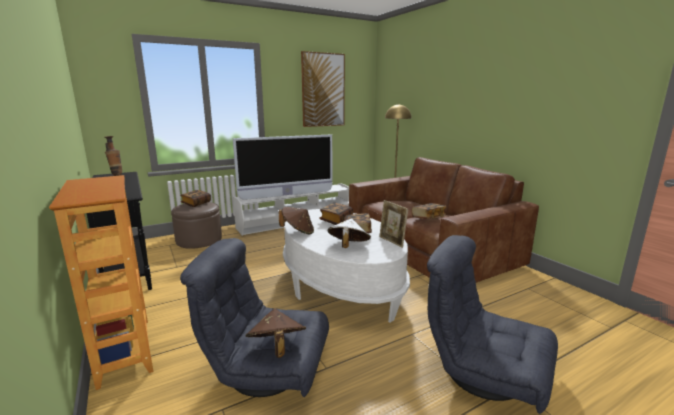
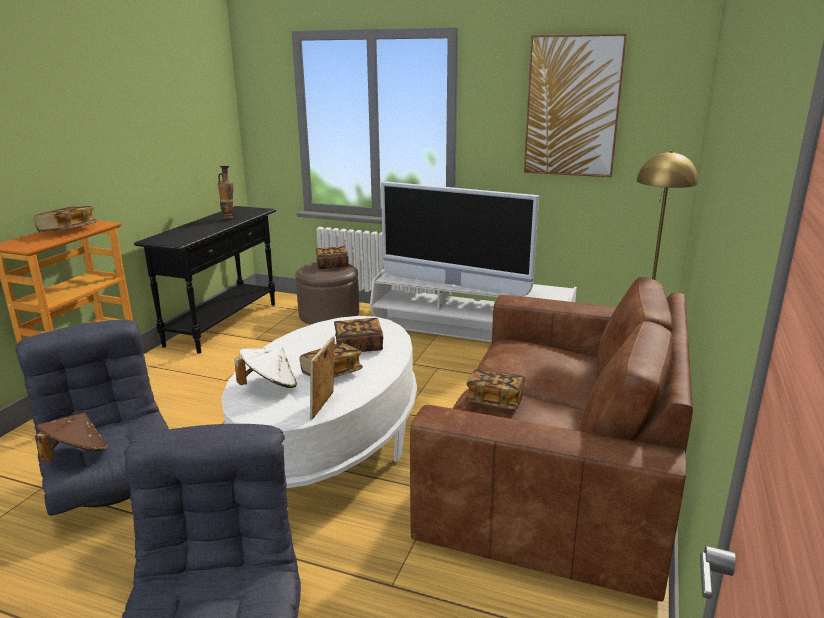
camera: 50 degrees right, 5 degrees up
(92, 185) = (68, 230): none -> book
(298, 232) = (284, 343): brown hat -> none

